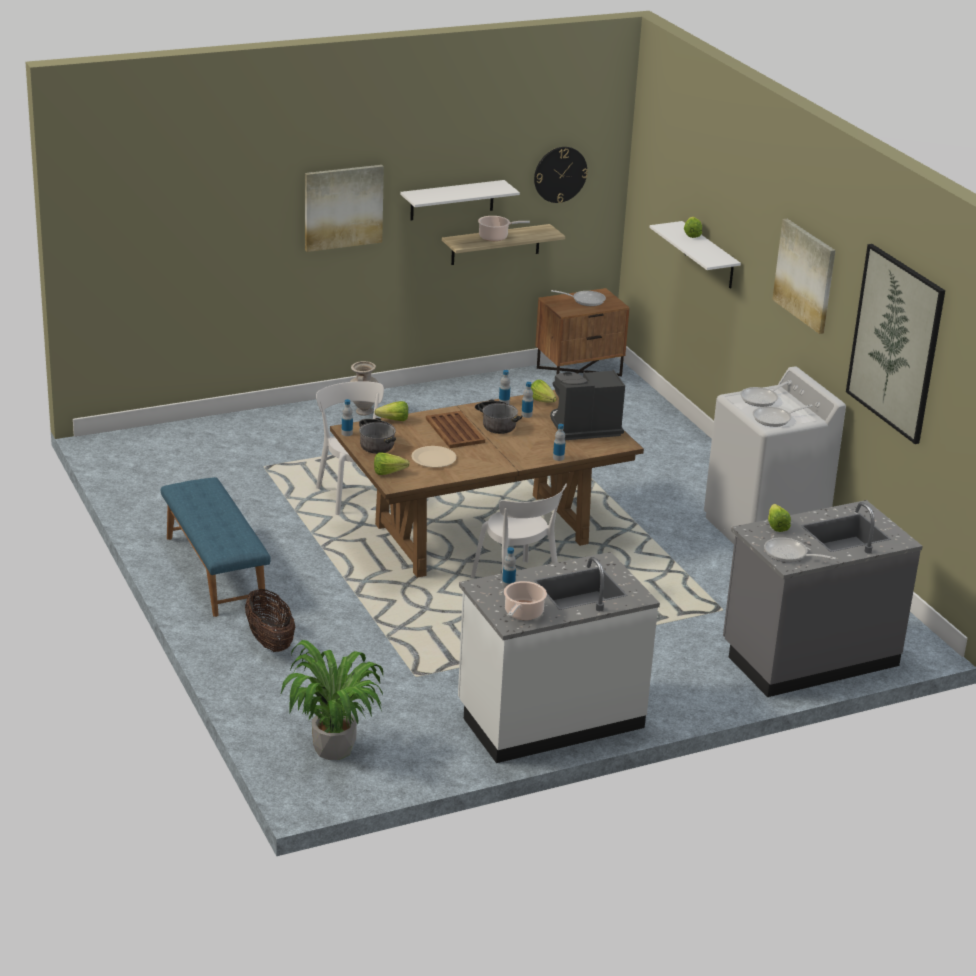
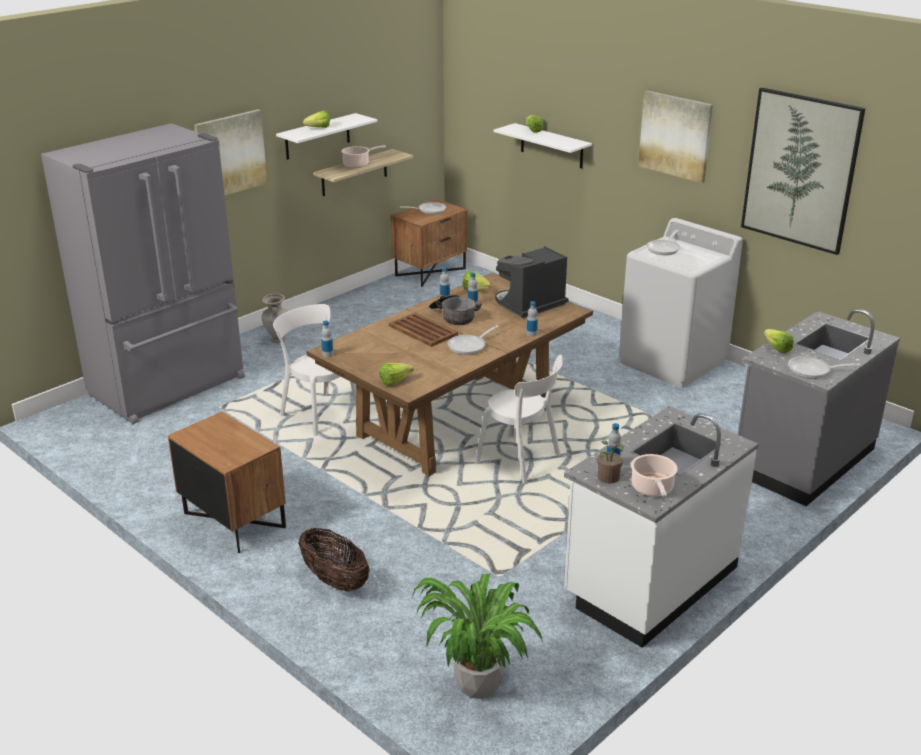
camera: 20 degrees left, 0 degrees up
(214, 571) = (233, 521): blue bench -> brown nightstand
(230, 436) = (170, 387): none -> grey fridge
(377, 443) = (362, 357): cooking pot -> none
(391, 420) = (358, 334): lettuce -> lettuce (316, 128)
(434, 458) = (425, 359): beige plate -> none
(492, 596) = (608, 479): none -> potted plant
(560, 174) = (396, 103): wall clock -> none
(775, 419) = (691, 262): frying pan -> frying pan (469, 346)

